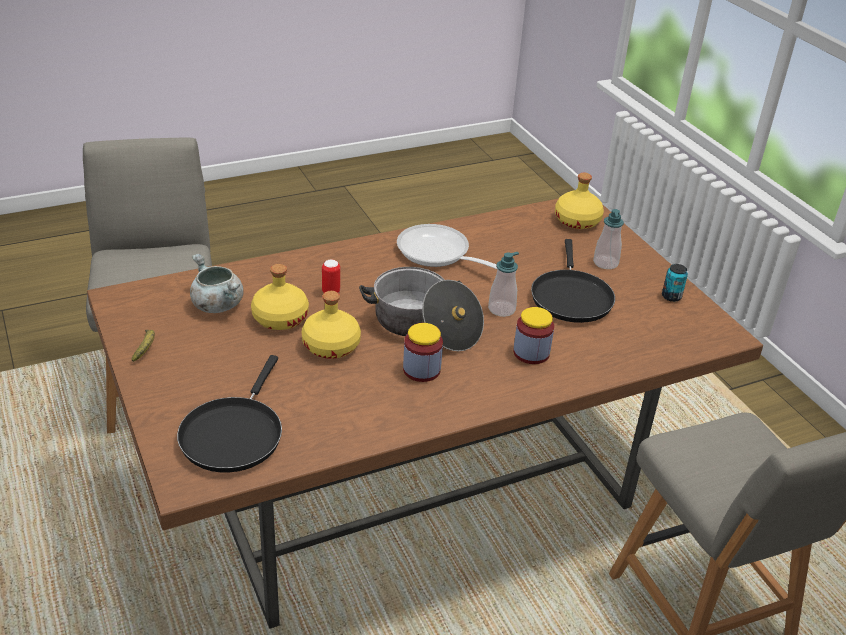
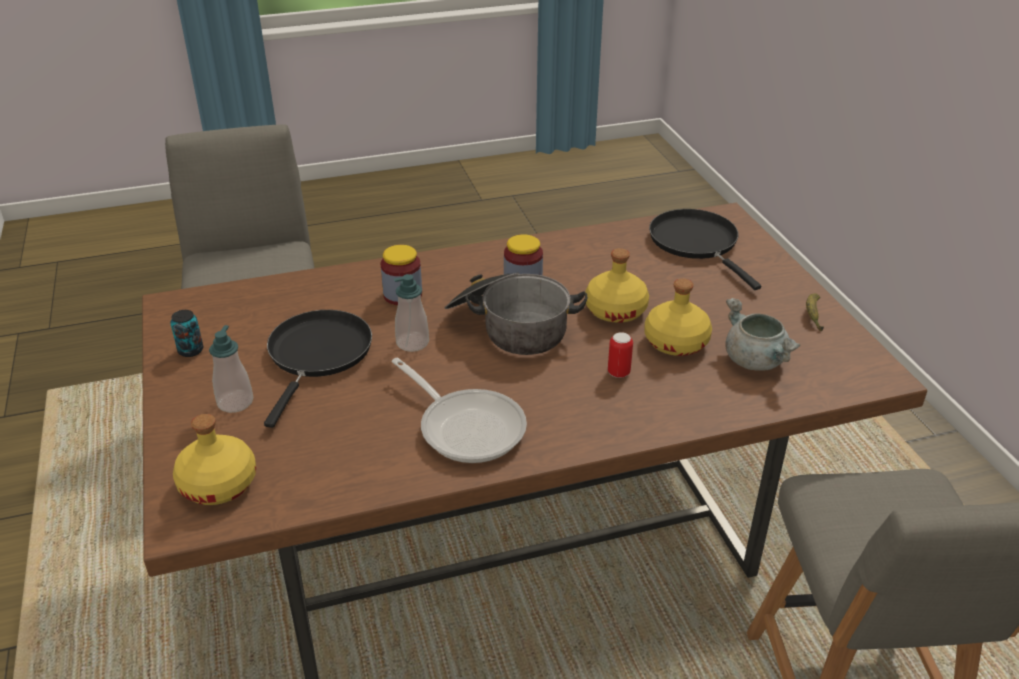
camera: 170 degrees left, 0 degrees up
(233, 434) = (697, 243): black frying pan -> black frying pan turned 45 degrees counterclockwise

